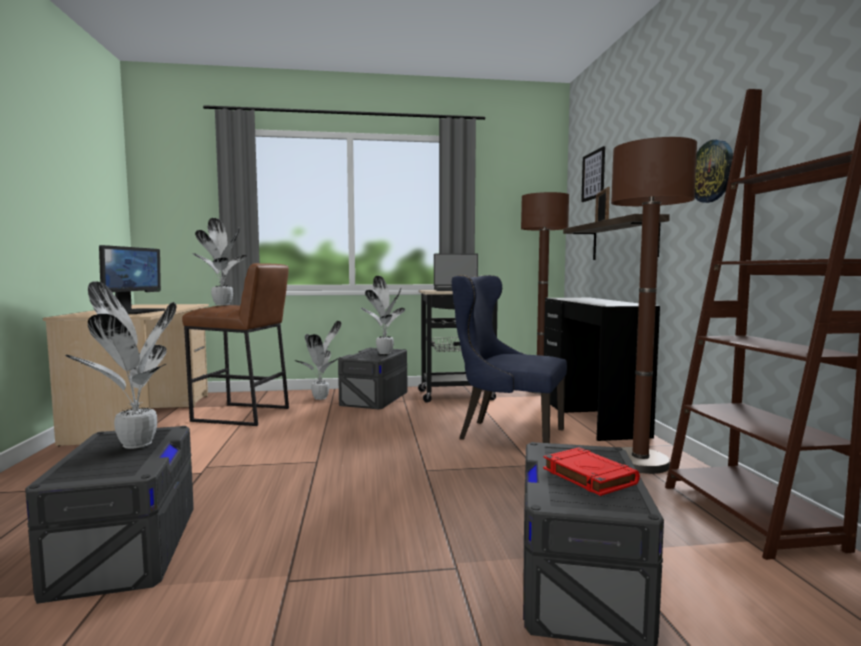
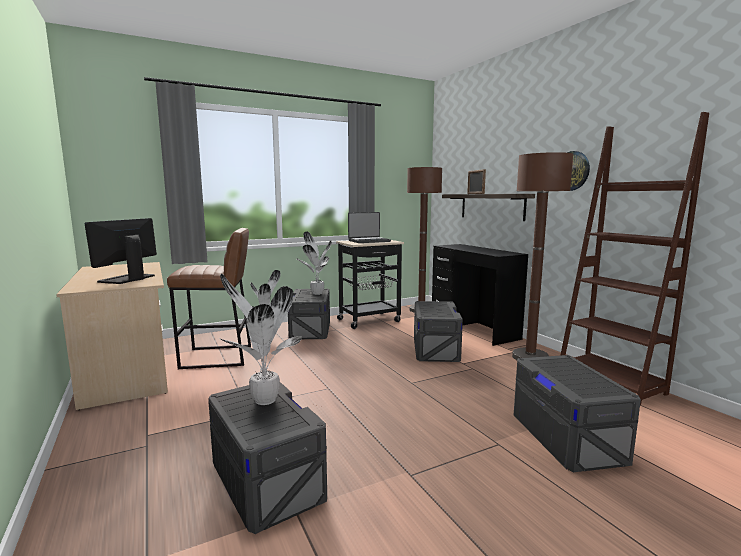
camera: 20 degrees left, 5 degrees up
(135, 312) = (127, 279): monitor -> monitor turned 150 degrees counterclockwise
(222, 304) = (194, 265): potted plant -> none
(507, 435) = (435, 348): blue chair -> grey storage box
(588, 476) = (576, 376): red book -> none
(593, 175) = (461, 156): picture -> none

